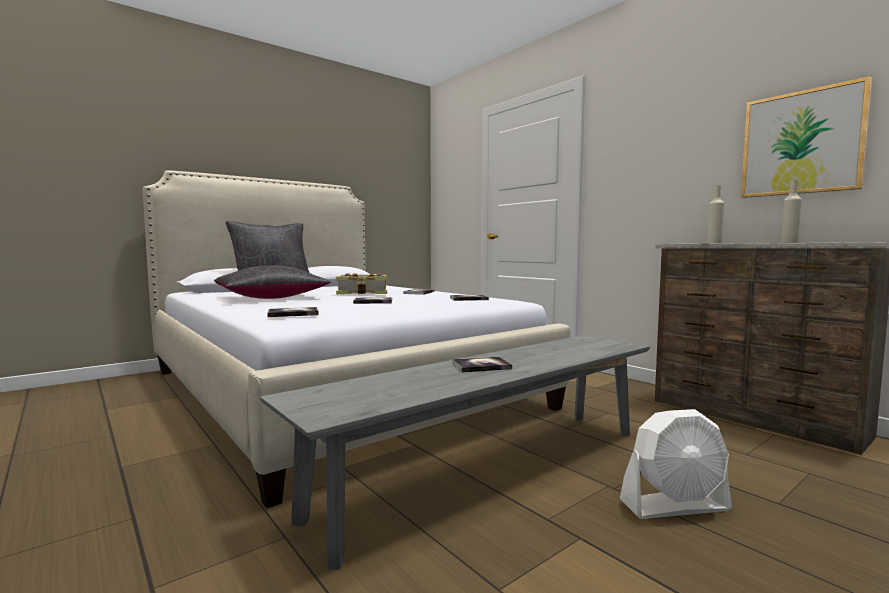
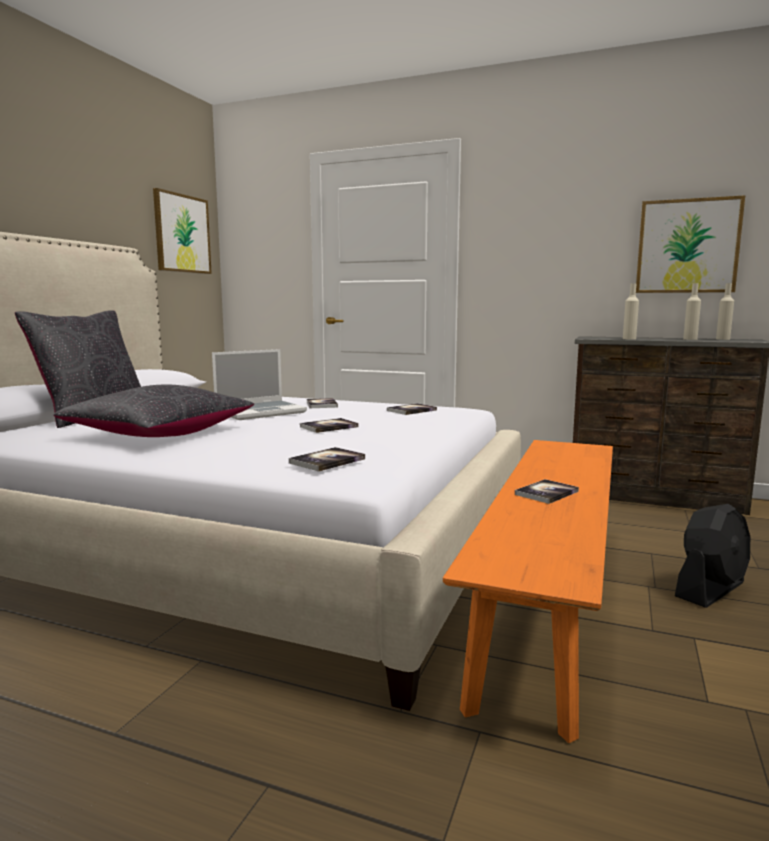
camera: 30 degrees left, 5 degrees up
(363, 293) = (261, 412): book -> laptop
(396, 177) = (182, 234): none -> picture
(493, 470) = (548, 598): grey bench -> orange bench
(675, 506) = (710, 589): white fan -> black fan
(838, 242) = (723, 339): none -> beige bottle

